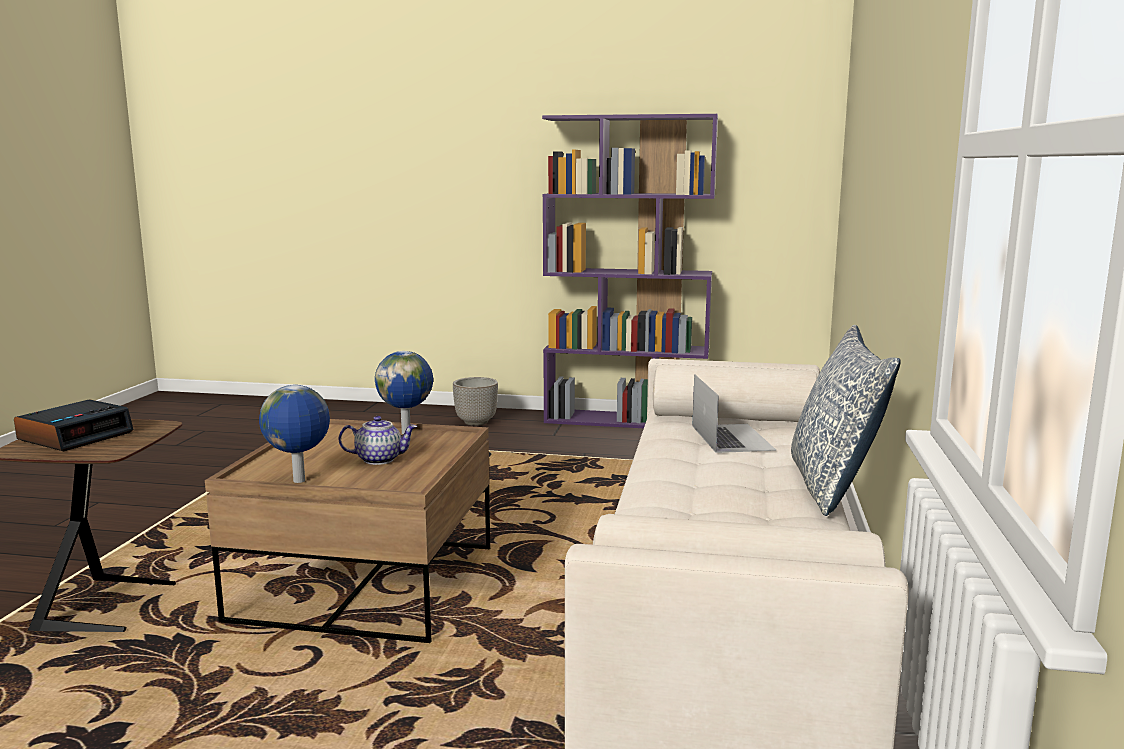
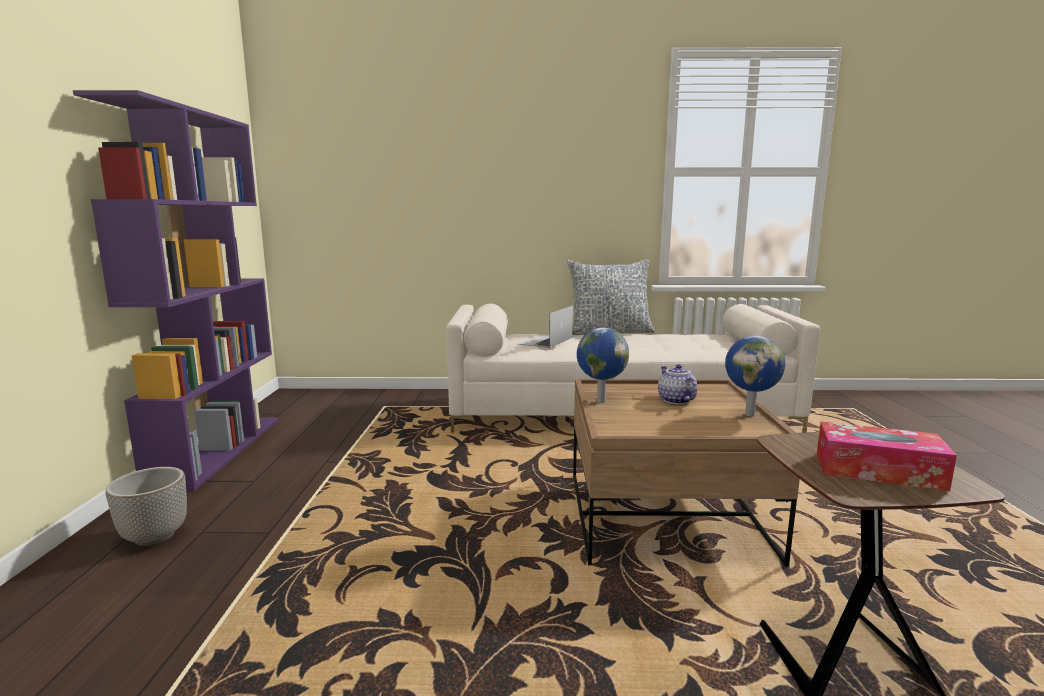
camera: 100 degrees left, 0 degrees up
(76, 436) = (878, 470): alarm clock -> tissue box
(731, 437) = (545, 341): laptop -> laptop turned 45 degrees counterclockwise

